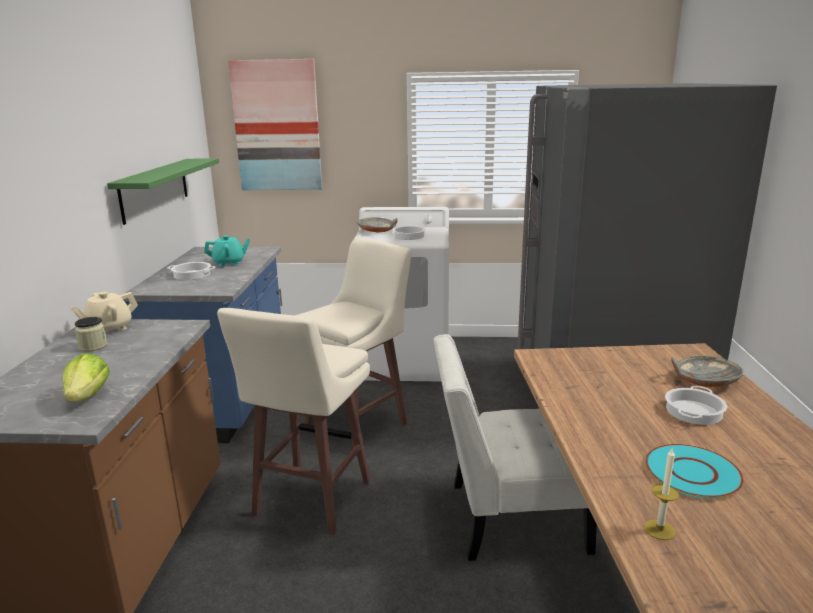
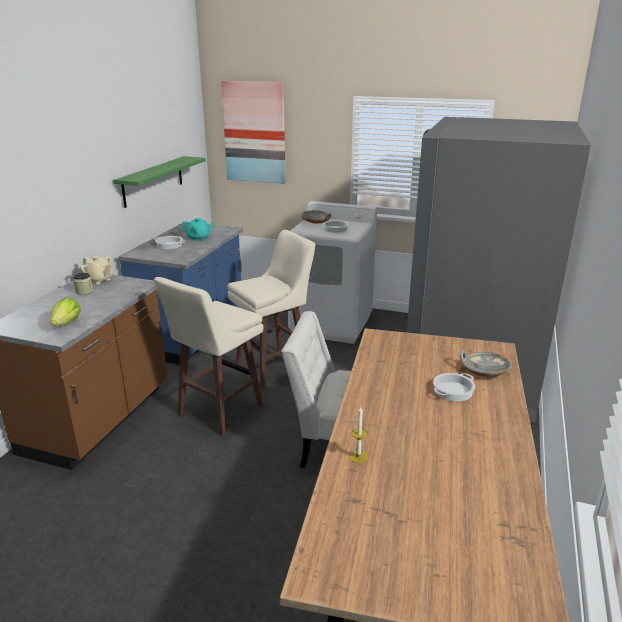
camera: 15 degrees right, 5 degrees up
(109, 328) = (99, 280): beige teapot -> beige teapot turned 120 degrees counterclockwise
(692, 473) = (411, 429): turquoise plate -> none

